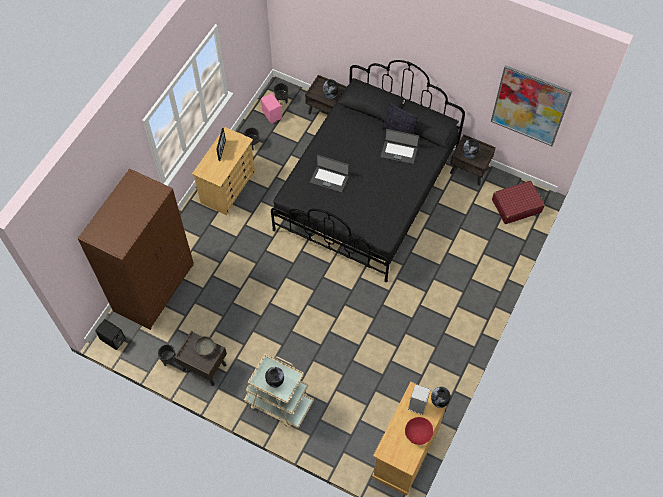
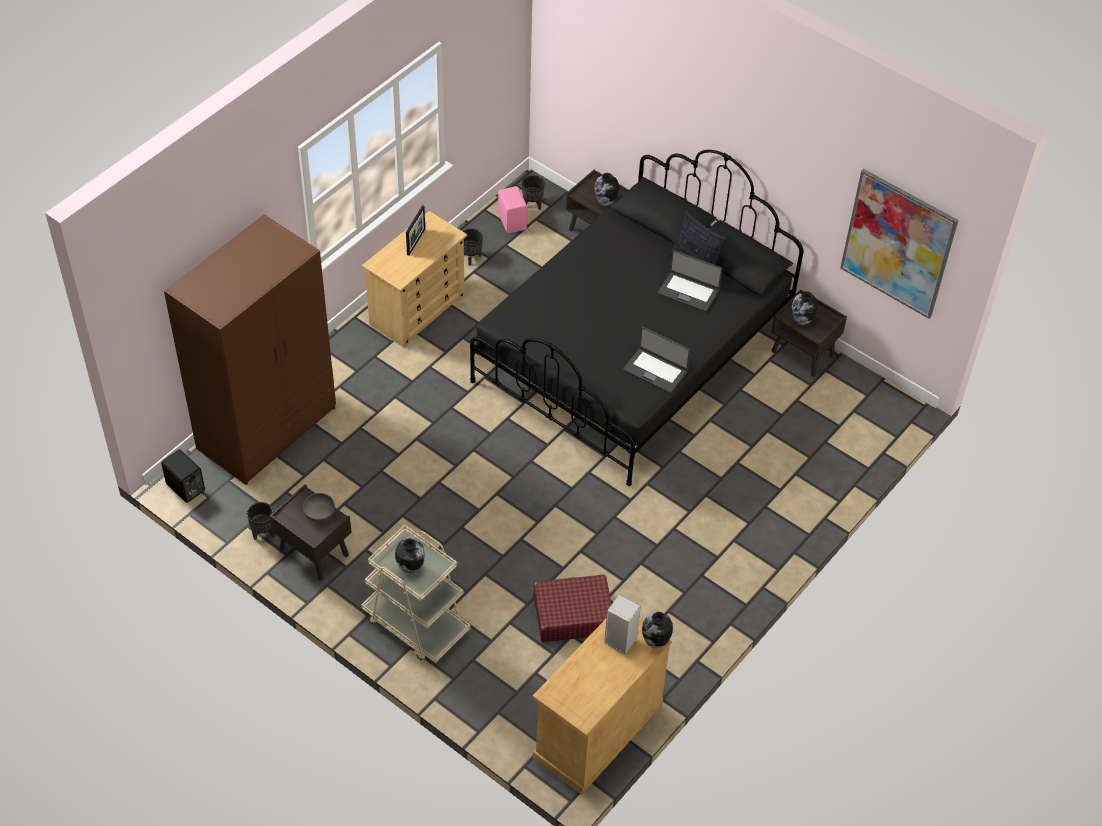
camera: 10 degrees right, 10 degrees down
(329, 179) = (570, 309): laptop -> laptop (655, 370)
(418, 433) = (611, 678): red bowl -> none
(516, 206) = (866, 416): red suitcase -> red suitcase (572, 615)

